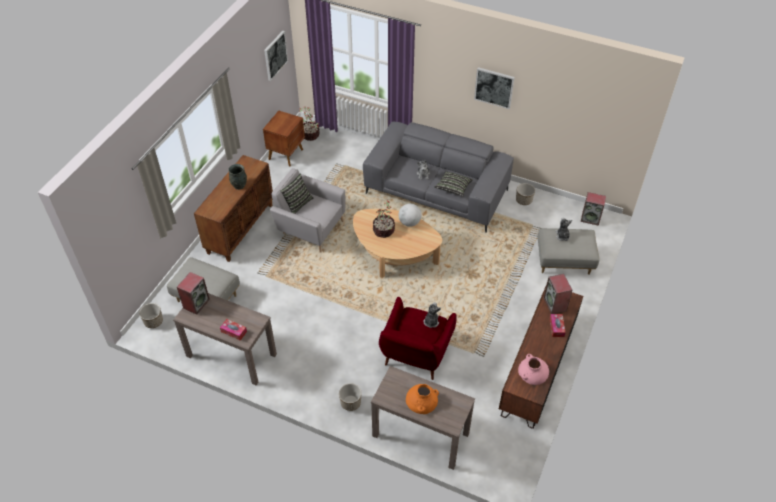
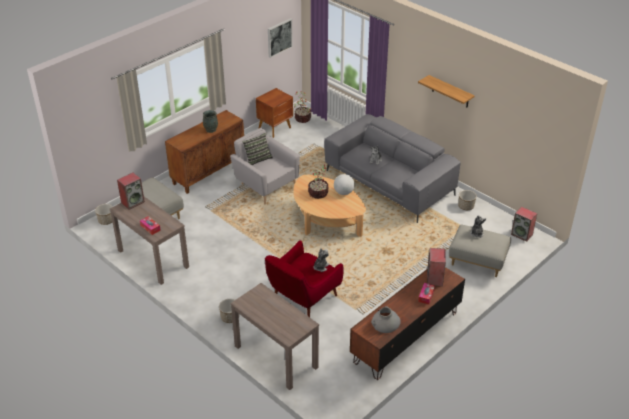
camera: 20 degrees right, 10 degrees down
(422, 400) = (273, 313): orange vase -> none
(453, 188) = (396, 176): pillow -> none
(494, 87) = (450, 92): picture -> shelf
(533, 371) = (385, 322): pink vase -> grey vase

